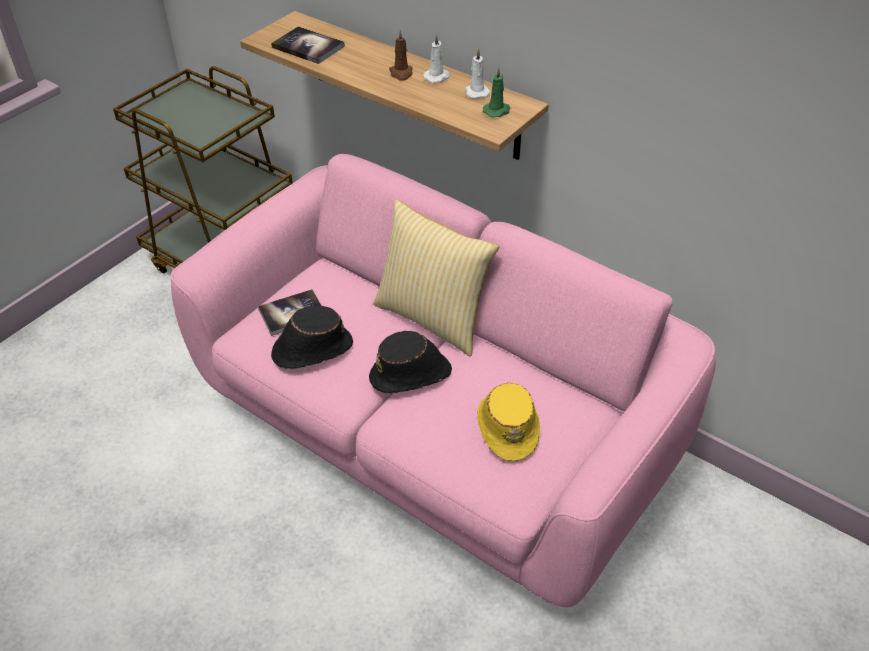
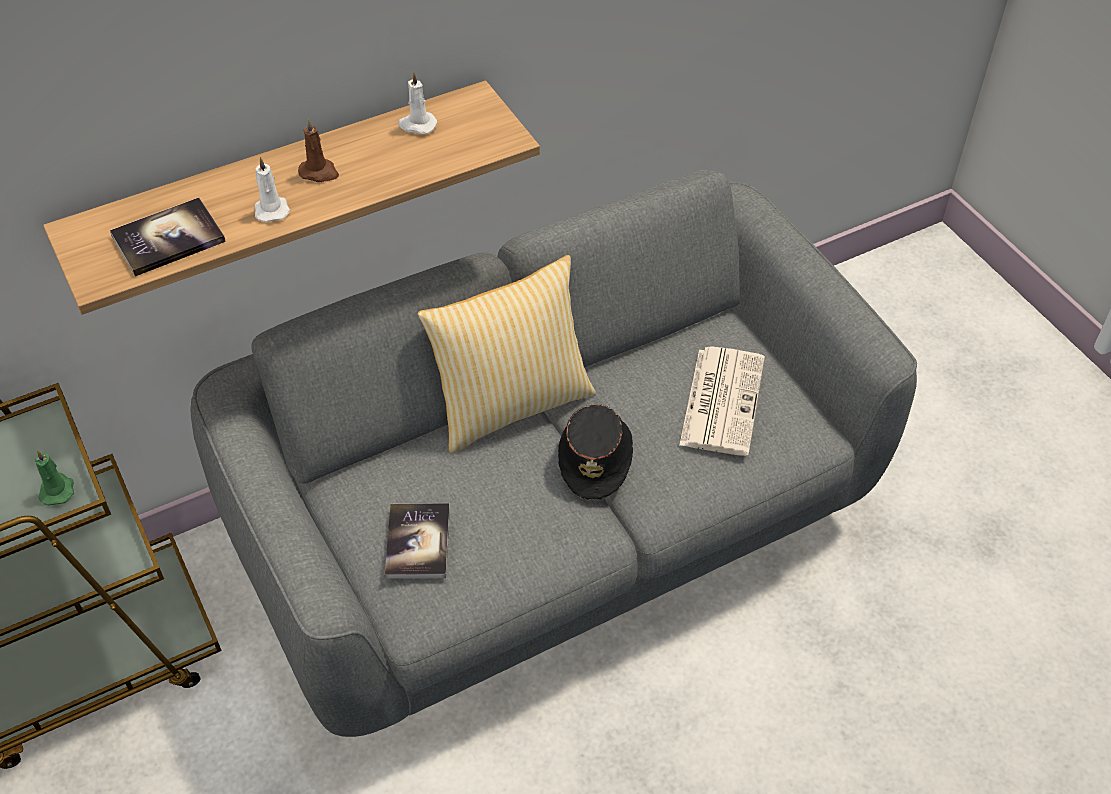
camera: 65 degrees left, 5 degrees up
(311, 349) = (498, 541): black hat -> none
(435, 436) = (555, 529): pink sofa -> grey sofa
(437, 77) = (355, 145): white candle -> white candle (271, 209)
(497, 111) = (472, 123): green candle -> green candle (57, 490)
(508, 426) = (721, 400): yellow hat -> newspaper

